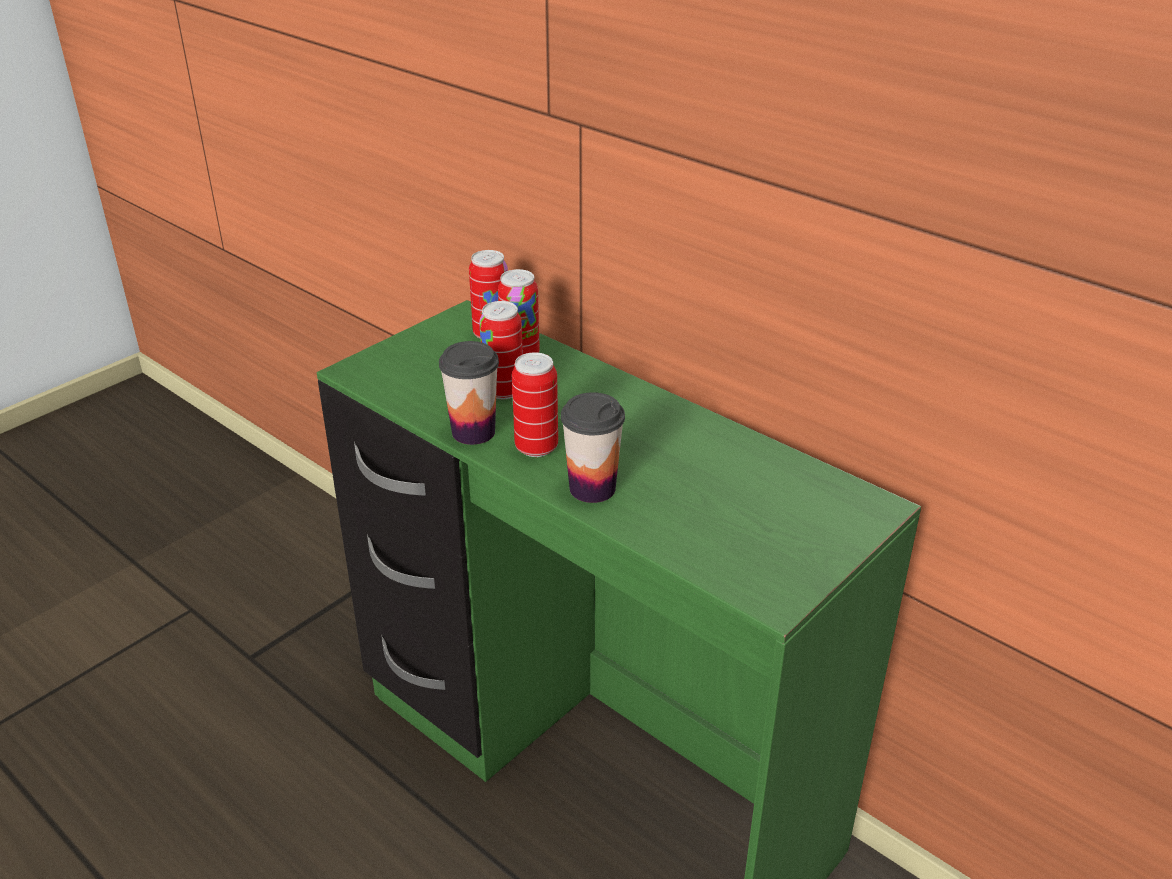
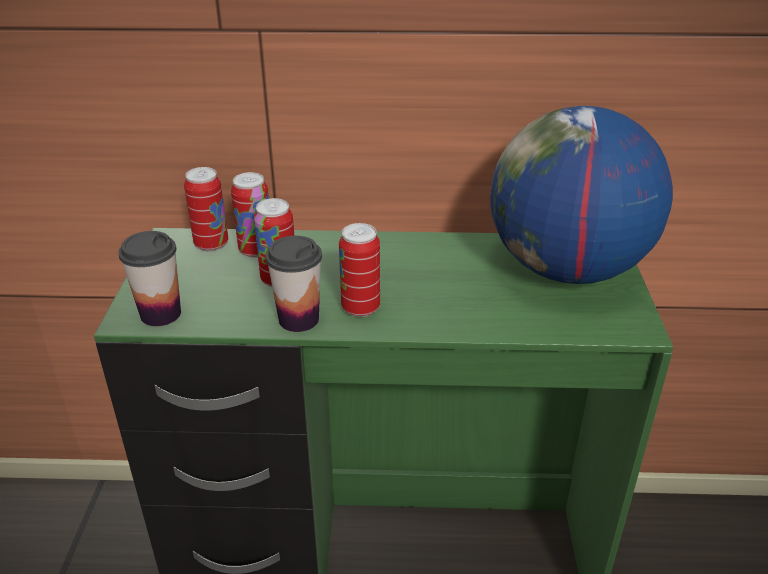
camera: 40 degrees left, 0 degrees up
(592, 488) = (438, 316): cup -> cup (160, 314)
(789, 508) = (566, 269): none -> globe

